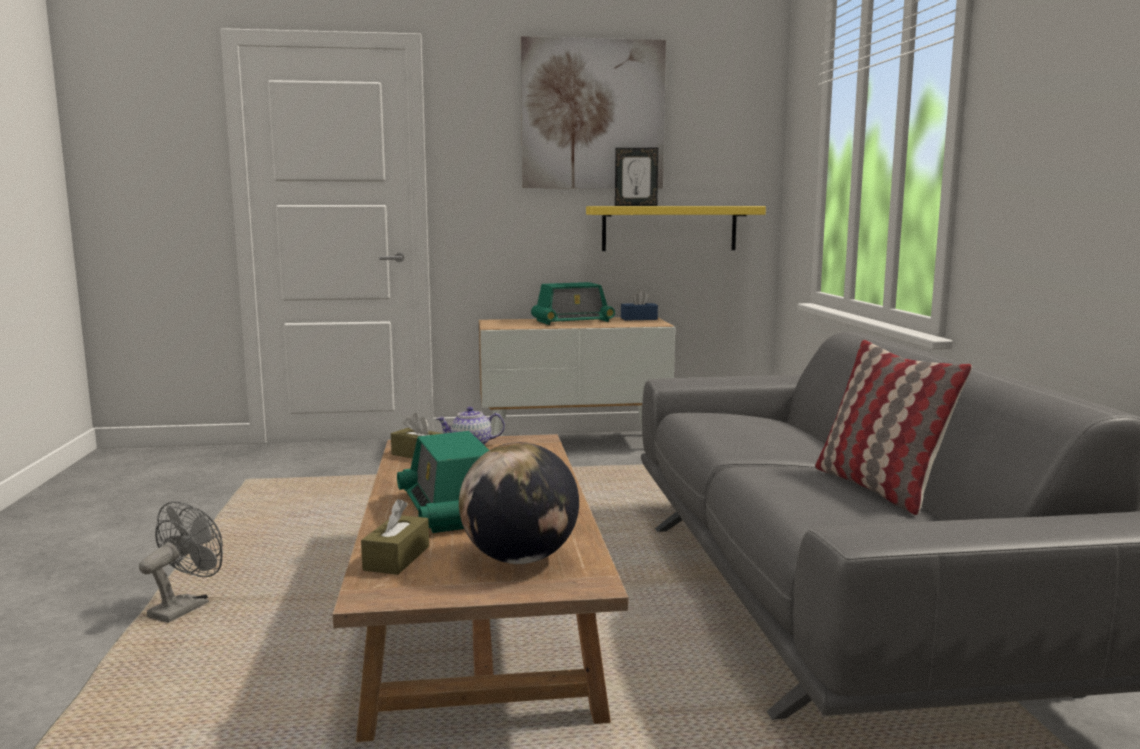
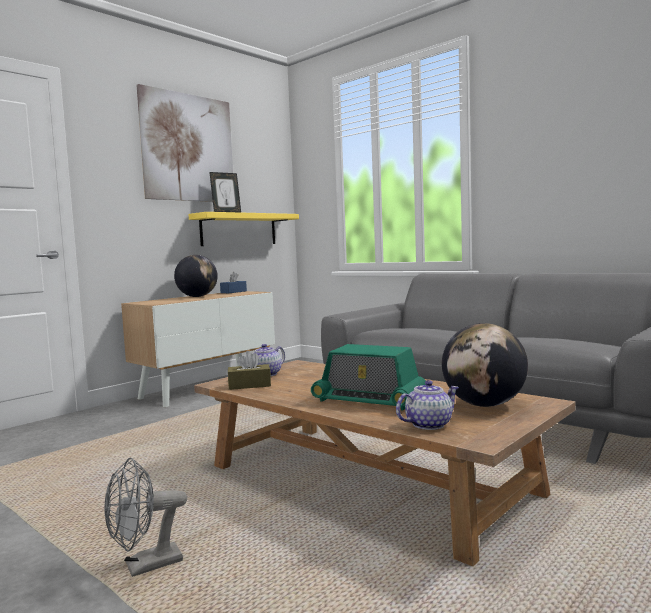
camera: 40 degrees left, 5 degrees down
(185, 607) = (145, 566): grey fan -> grey fan turned 105 degrees counterclockwise
(397, 558) = (428, 424): brown tissue box -> teapot
(573, 321) = (197, 296): radio -> globe
(878, 488) = (547, 336): pillow -> none

